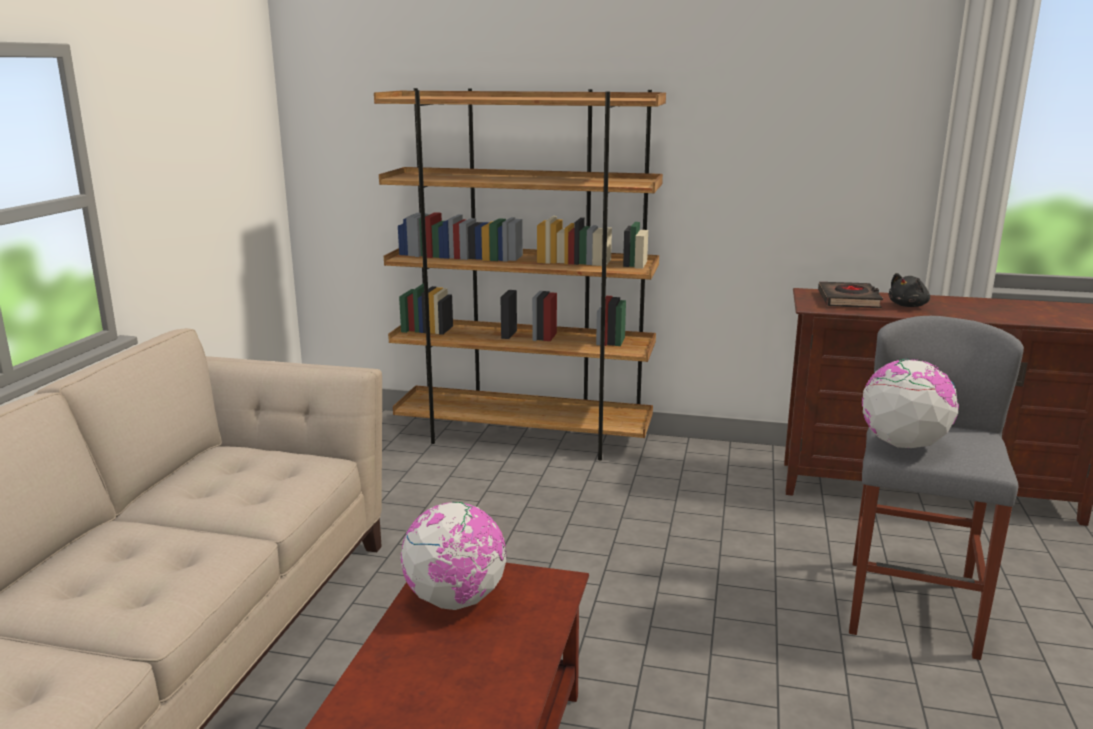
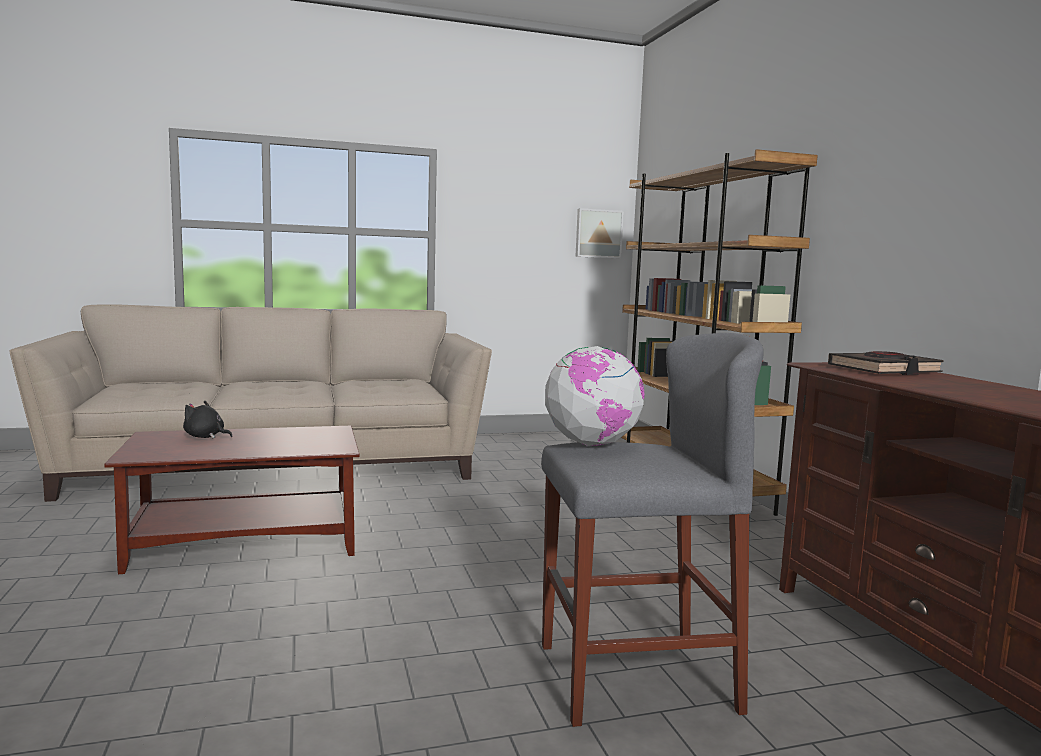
camera: 60 degrees right, 10 degrees down
(256, 153) = (598, 233): none -> picture
(456, 600) = (299, 435): globe -> none
(908, 306) = (932, 382): black plush toy -> black plush toy (206, 437)

